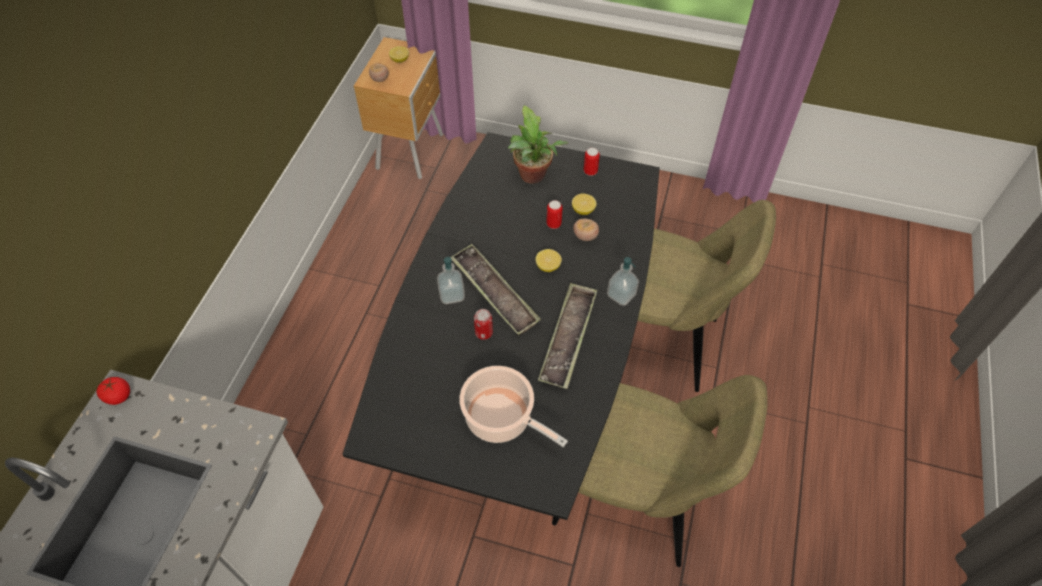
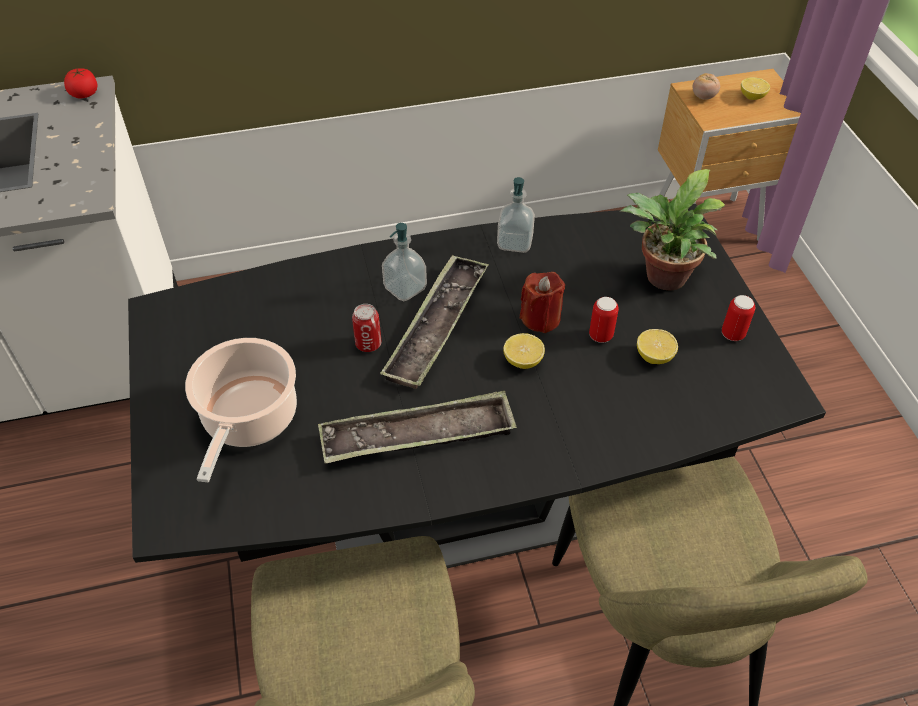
camera: 60 degrees right, 5 degrees down
(522, 243) = (540, 318): none -> red candle
(585, 236) = (609, 379): tomato -> none
(621, 295) = (538, 465): soap dispenser -> soap dispenser (514, 242)

